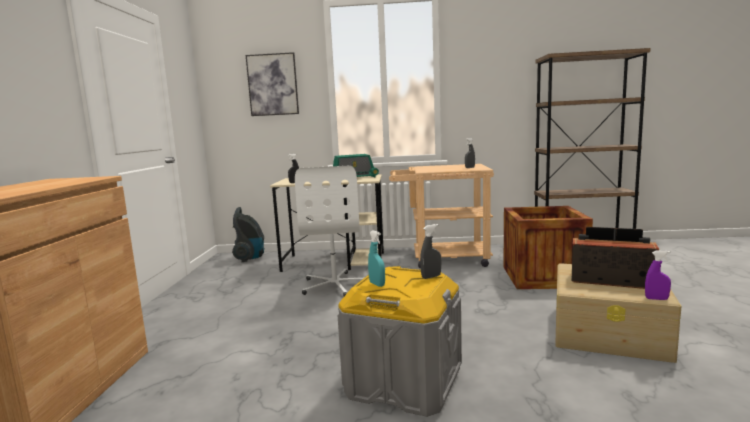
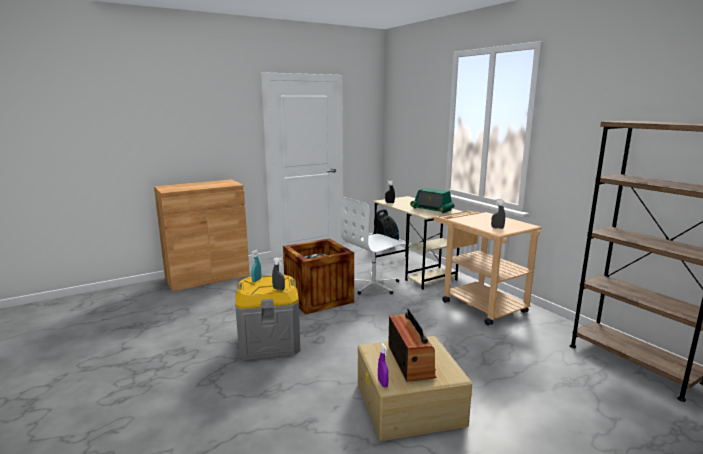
camera: 55 degrees right, 5 degrees up
(273, 84) = (418, 120): picture -> none
(543, 277) = (500, 356): crate -> crate (318, 298)

